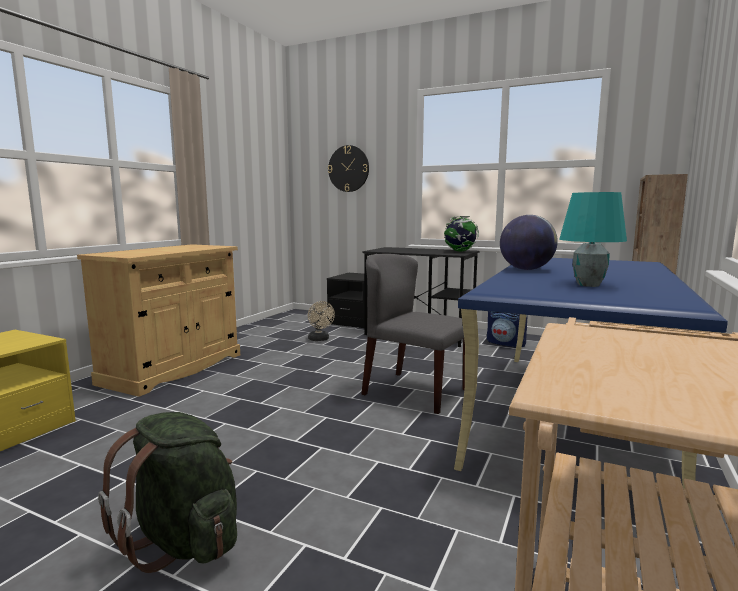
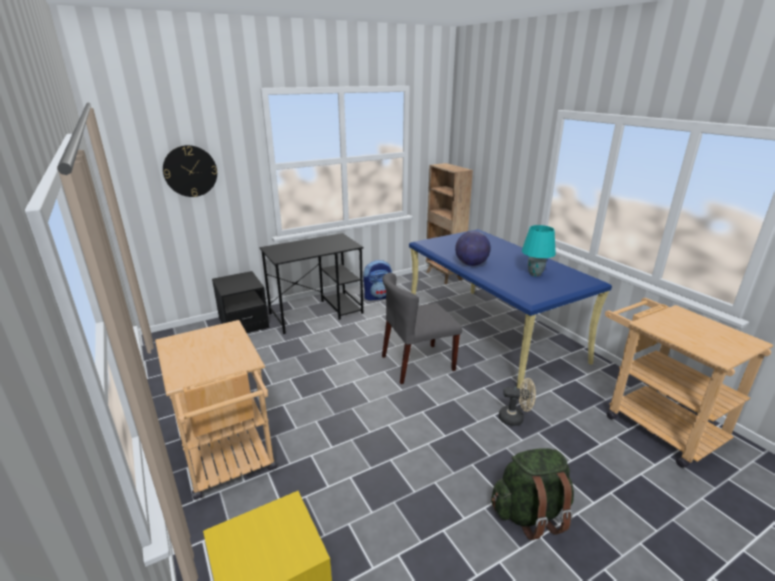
camera: 55 degrees left, 15 degrees up
(173, 369) = (230, 461): beige cabinet -> beige cart
(320, 339) = (264, 357): beige fan -> beige fan (515, 418)
(460, 251) = (339, 239): globe -> none

